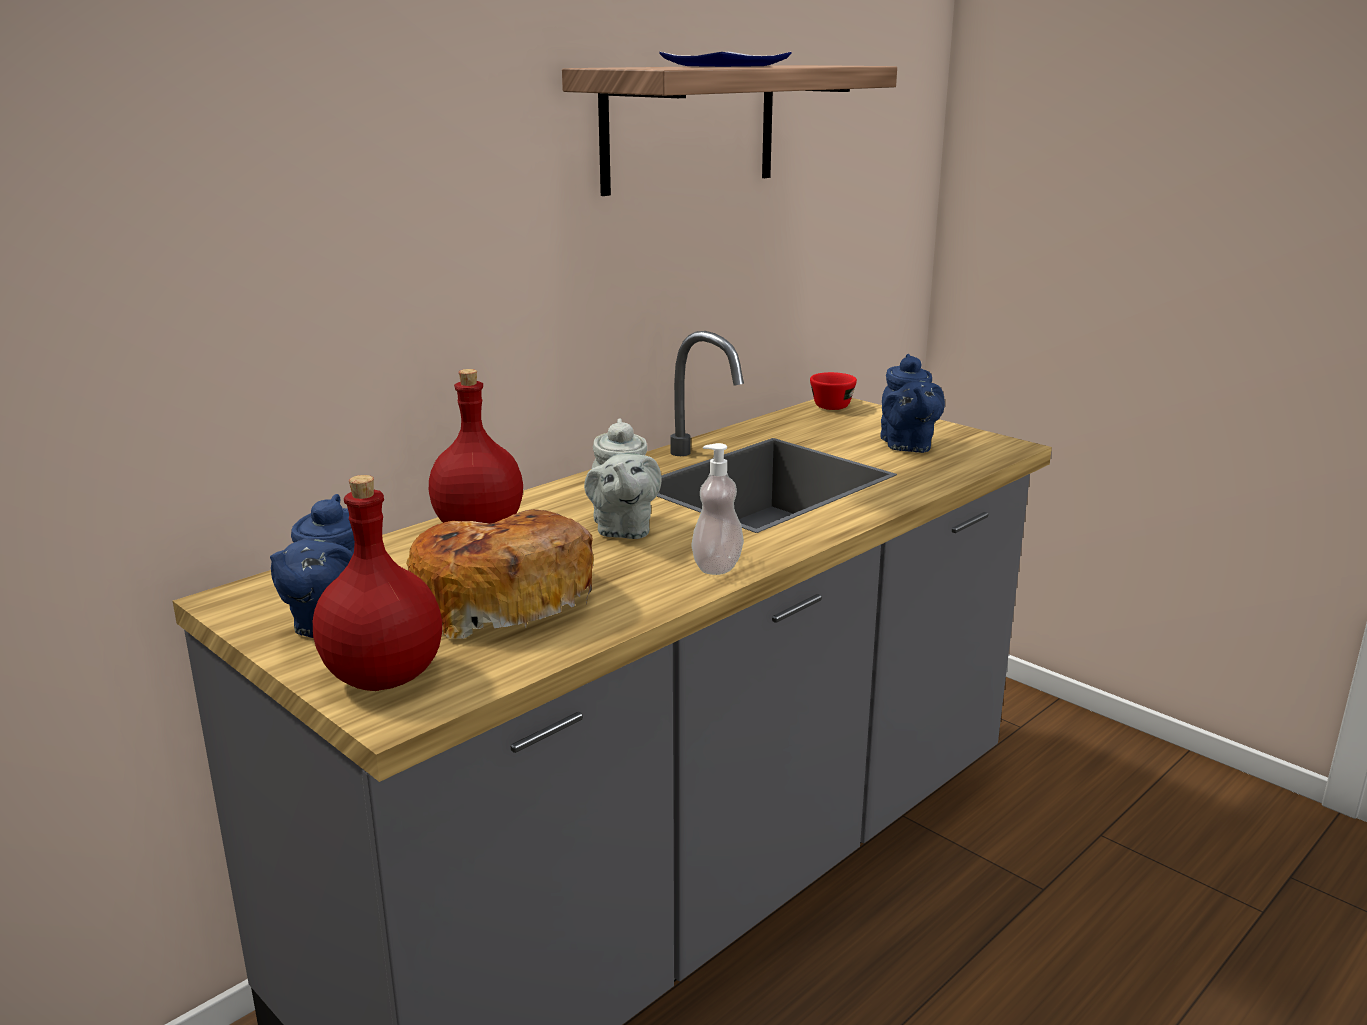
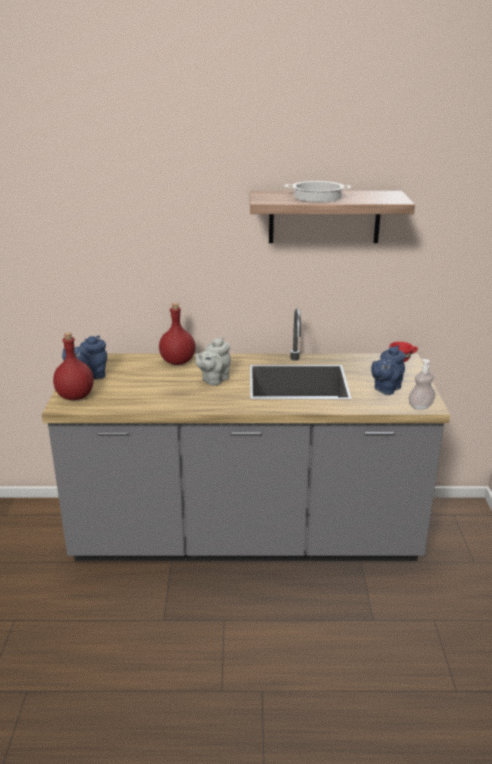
camera: 45 degrees right, 5 degrees up
(499, 599) = (138, 387): bread -> none
(717, 566) = (212, 404): soap dispenser -> soap dispenser (420, 406)
(725, 66) = (318, 197): plate -> cooking pot

